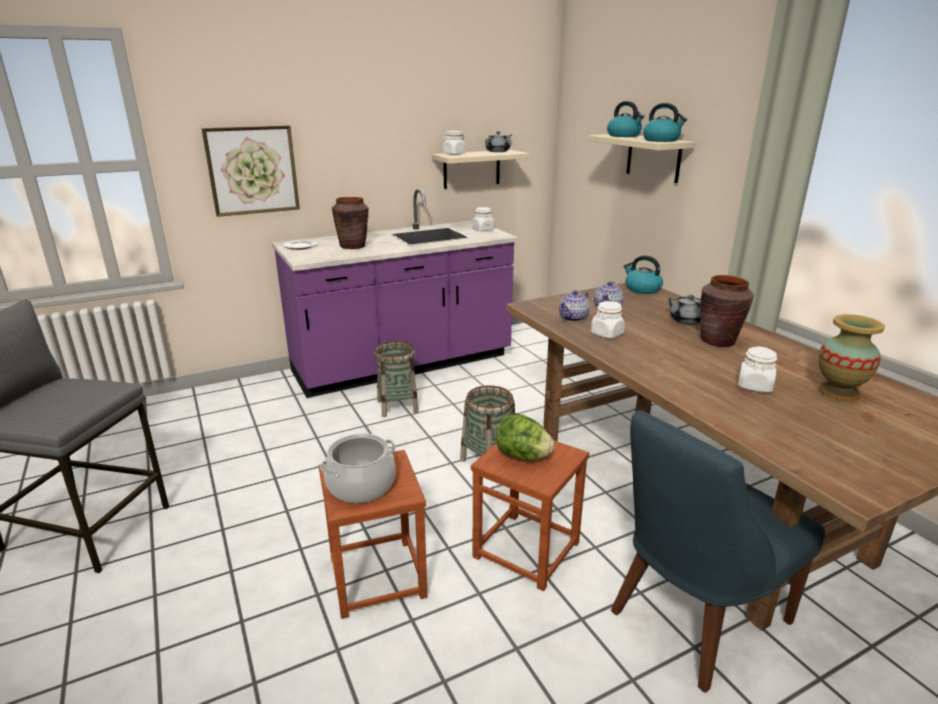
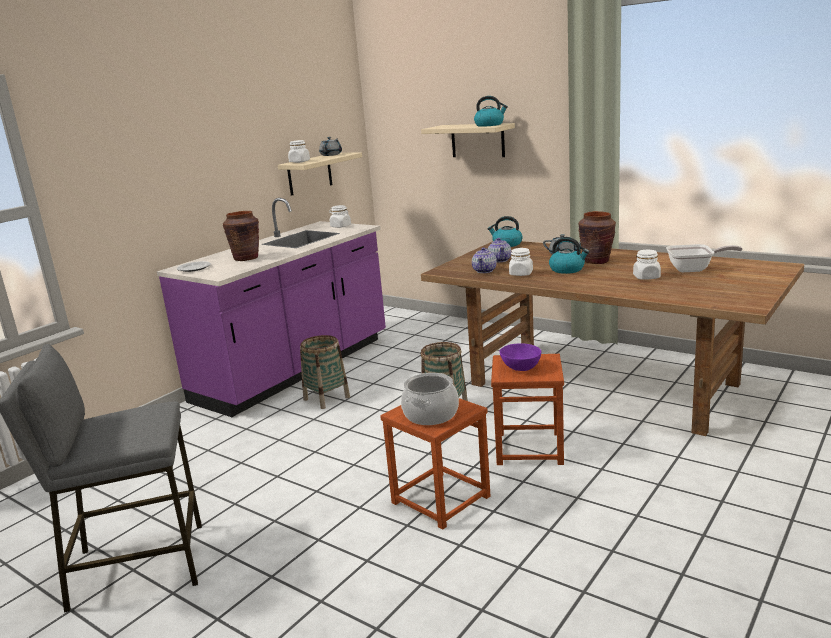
camera: 25 degrees left, 5 degrees down
(252, 170) = (132, 201): picture -> none
(522, 456) = (520, 368): lettuce -> purple bowl
(624, 136) = (451, 126): kettle -> kettle (567, 269)
(693, 619) = (665, 444): blue chair -> none
(838, 393) = (694, 269): vase -> frying pan

